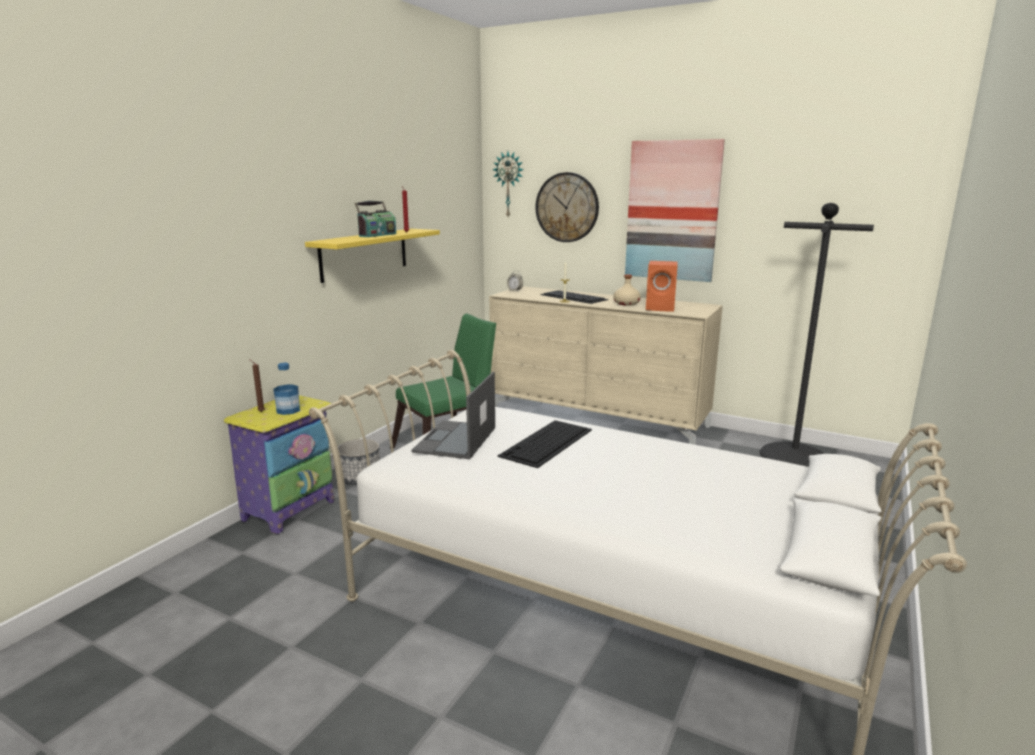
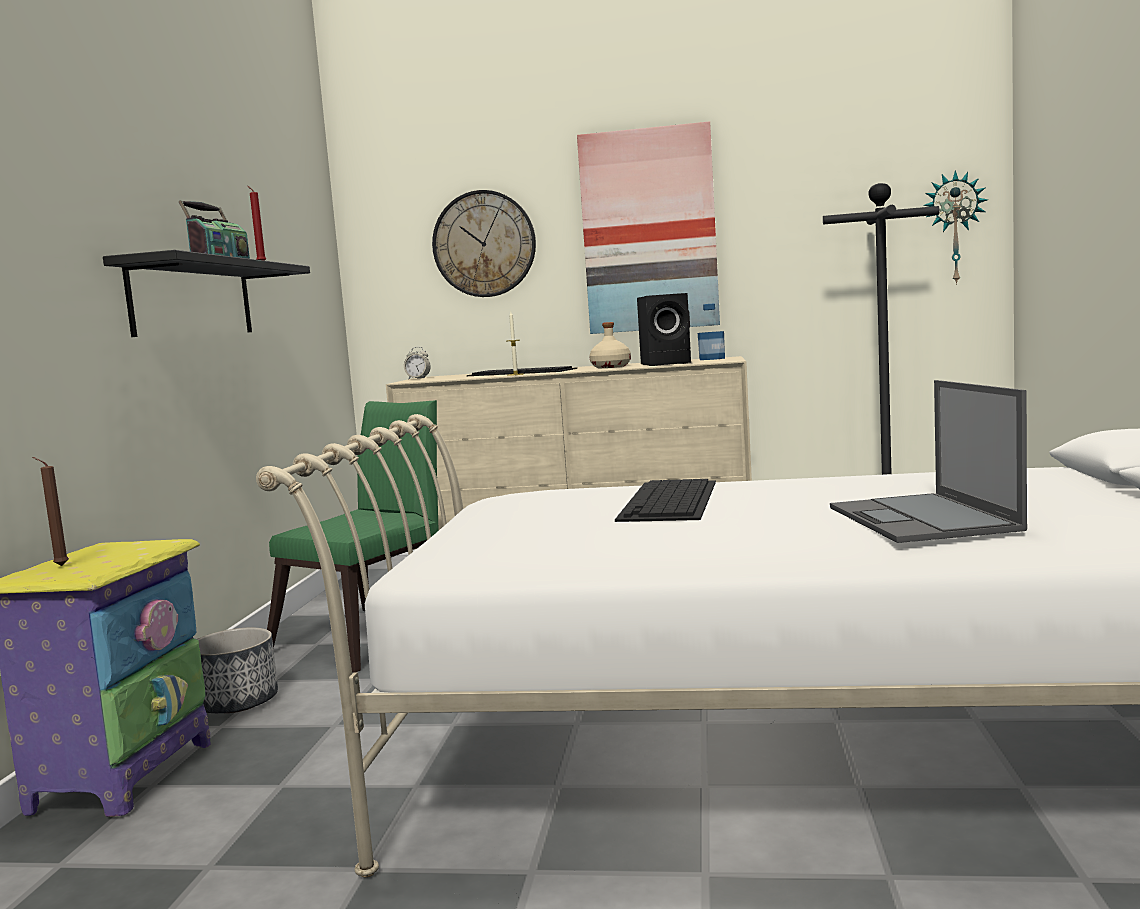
camera: 20 degrees left, 10 degrees down
(288, 410) = (119, 556): bottle -> bottle (712, 359)
(364, 254) = (193, 299): yellow shelf -> black shelf
(455, 440) = (513, 521): laptop -> laptop (923, 519)
(509, 184) = (383, 219): wall clock -> wall clock (954, 228)
(661, 308) = (667, 363): orange speaker -> black speaker

